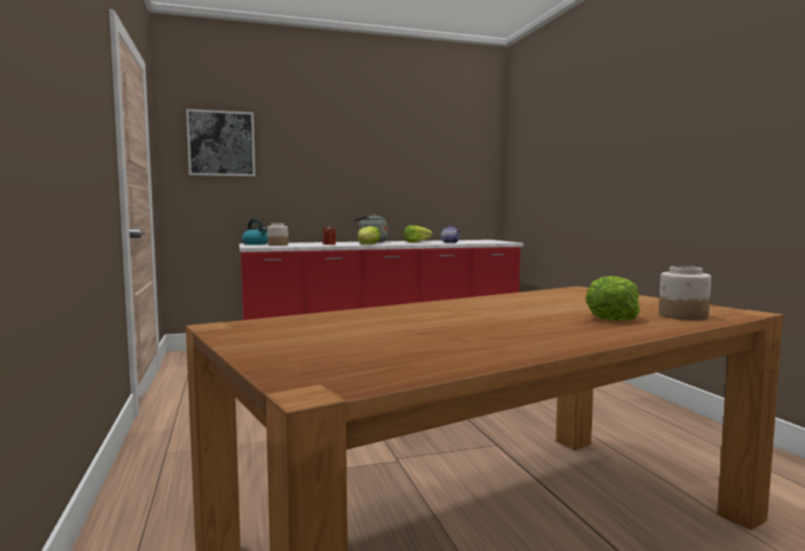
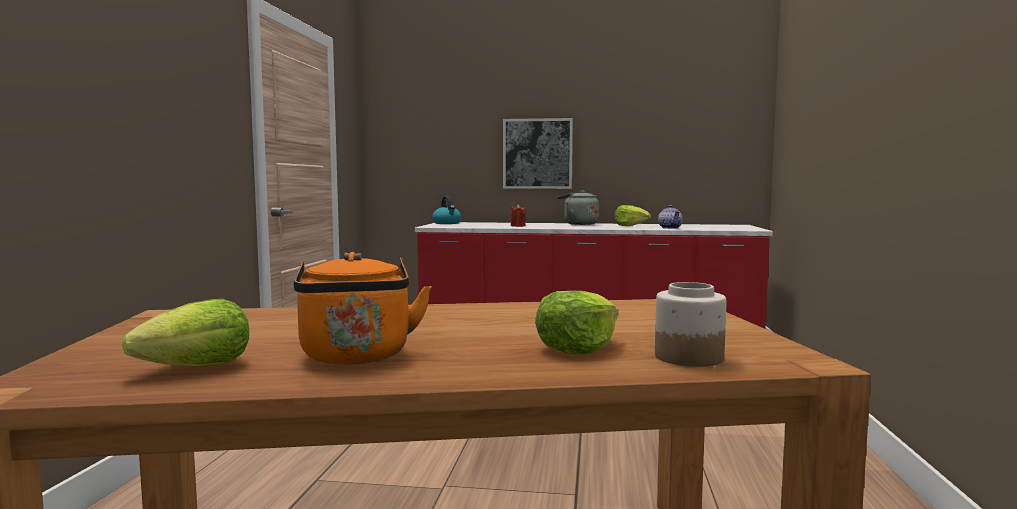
camera: 25 degrees right, 0 degrees up
(221, 143) = (422, 115): picture -> picture (537, 153)
(277, 245) = (461, 225): jar -> none
(368, 244) = (560, 227): lettuce -> lettuce (197, 367)
(498, 337) = (357, 357): none -> orange kettle

